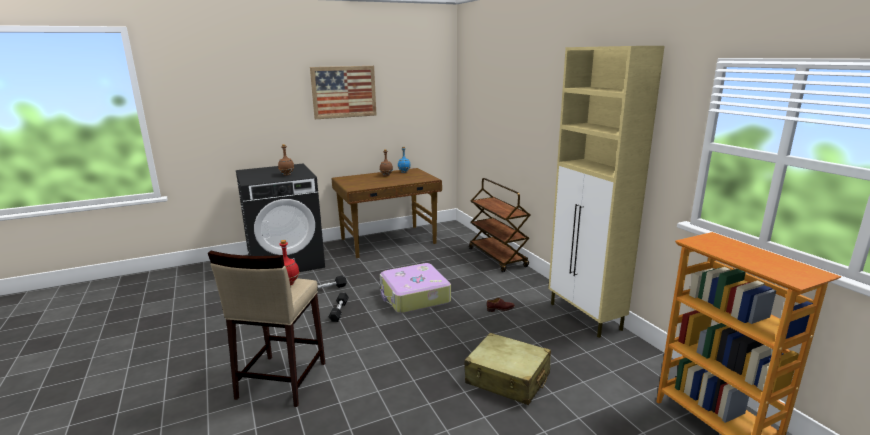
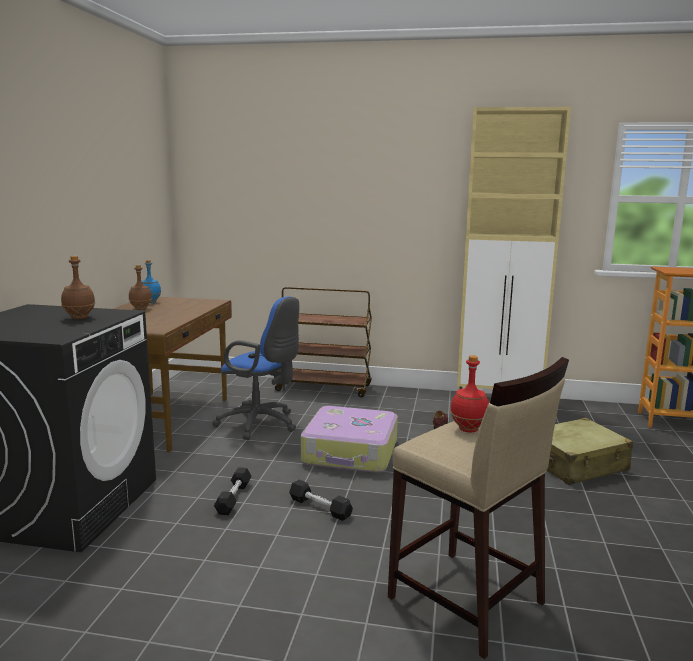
camera: 55 degrees left, 5 degrees down
(344, 92) = (65, 165): picture -> none
(416, 263) = (261, 424): none -> blue office chair

